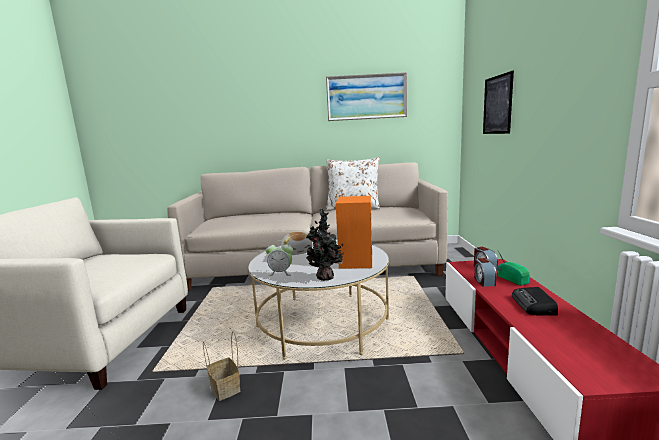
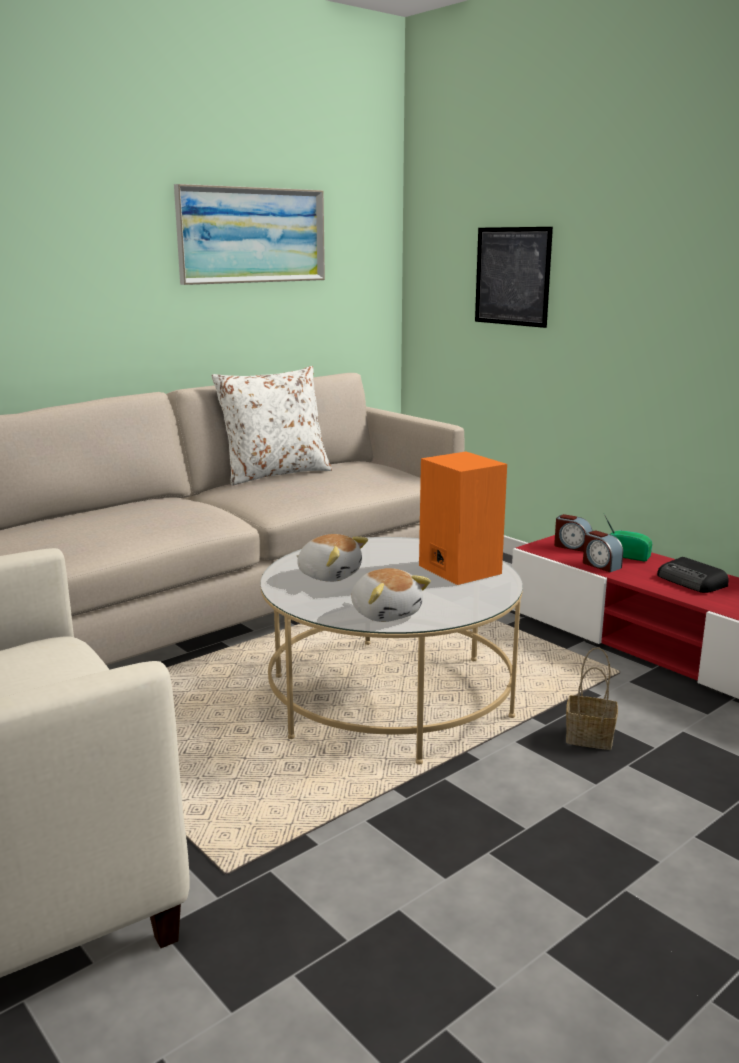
camera: 40 degrees left, 5 degrees up
(226, 388) = (401, 834): basket -> basket (591, 737)
(281, 273) = (386, 613): alarm clock -> plush toy
(326, 278) = (473, 603): potted plant -> none

